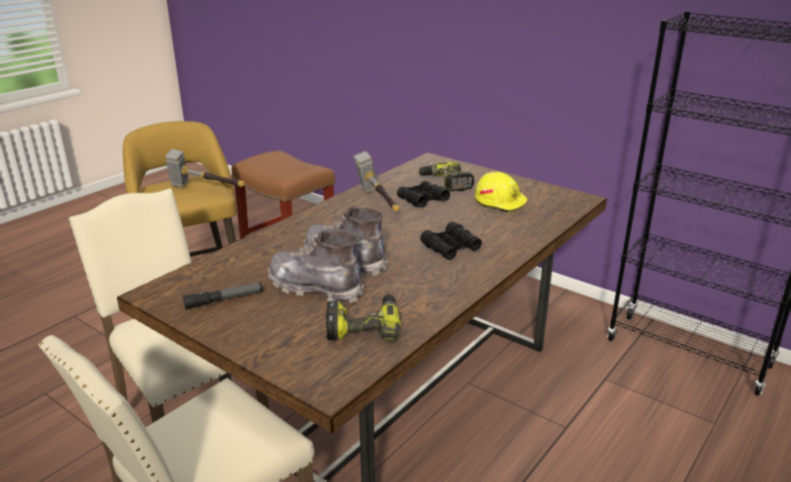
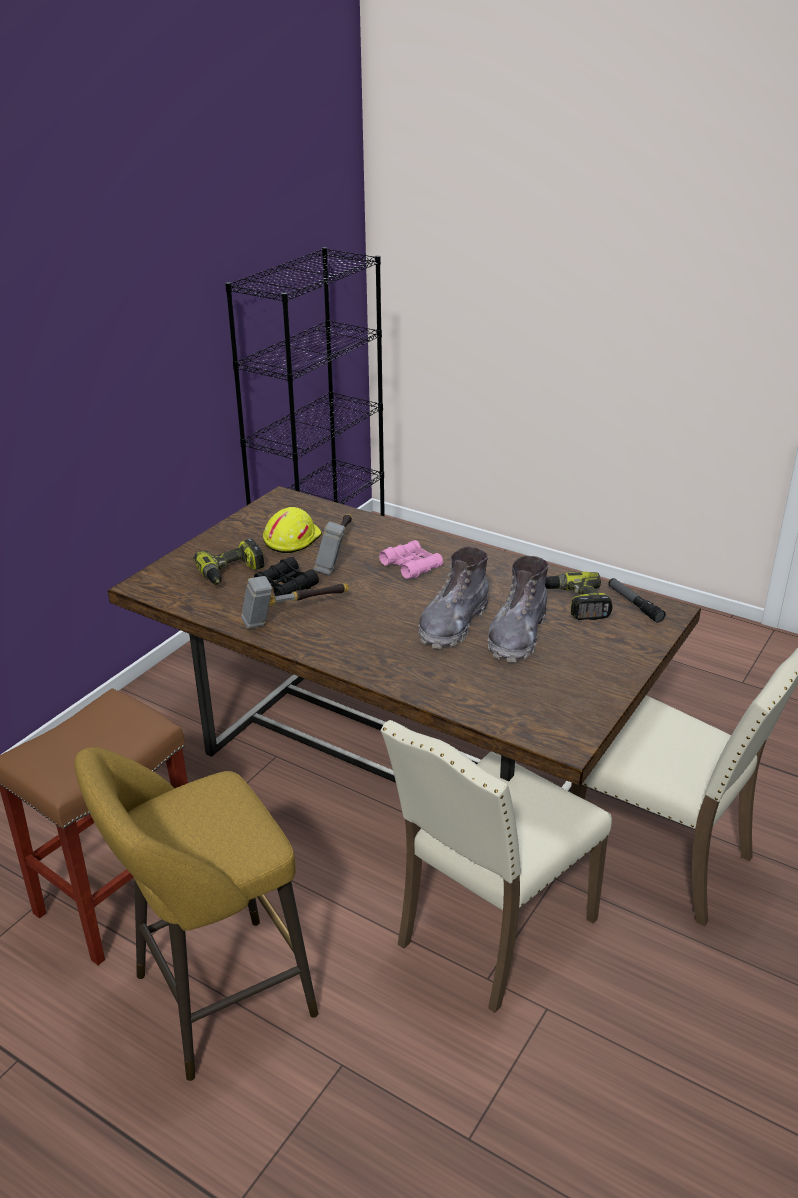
camera: 95 degrees left, 5 degrees up
(205, 190) = (209, 796): hammer -> hammer (337, 553)
(224, 300) = (561, 688): flashlight -> flashlight (634, 604)
(451, 247) = (411, 566): black binoculars -> pink binoculars

